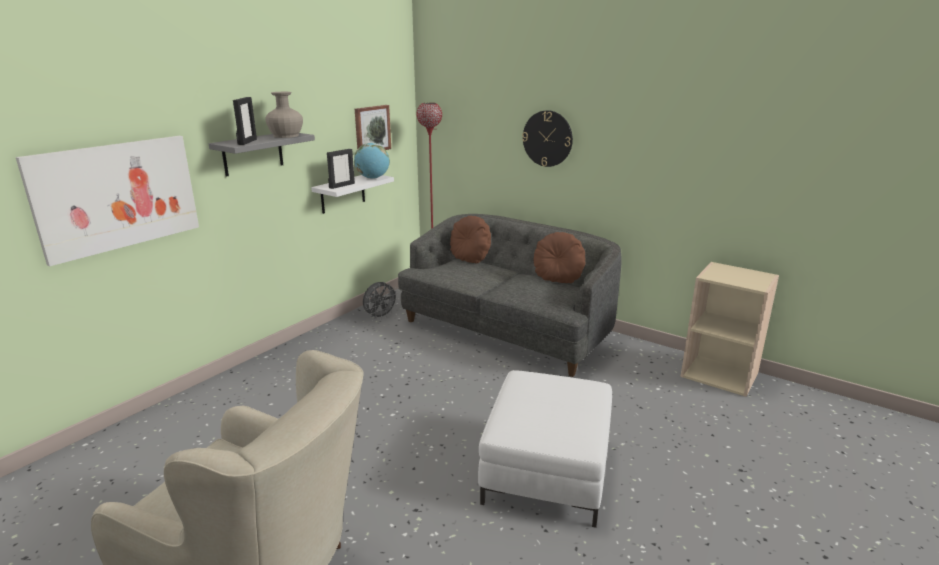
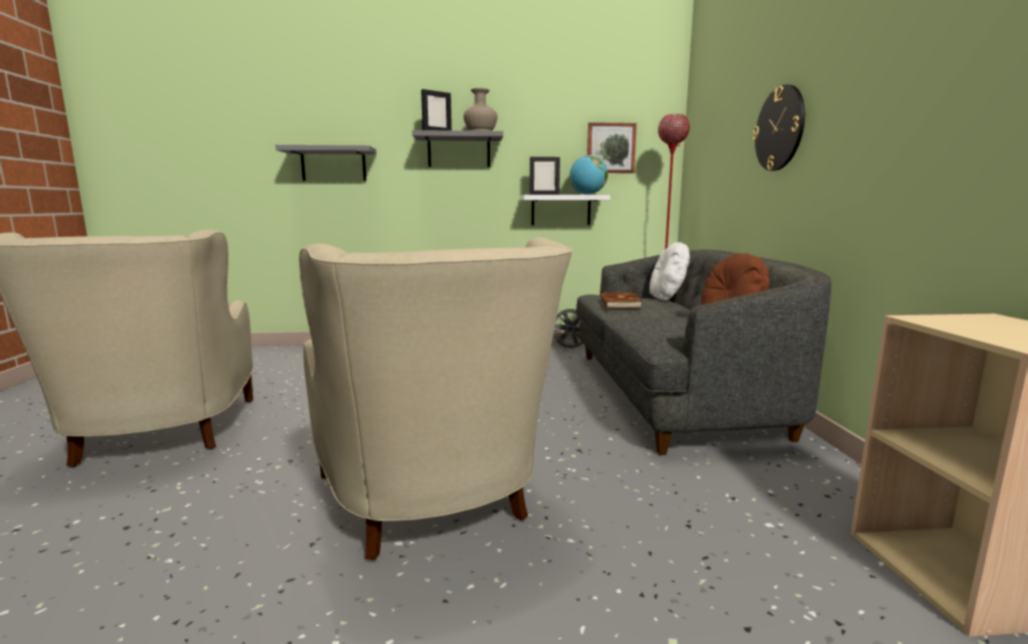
camera: 50 degrees right, 10 degrees down
(117, 196) = (333, 164): picture -> grey shelf
(461, 276) = (619, 303): none -> brown book
(470, 260) = (667, 299): brown pillow -> white pillow
(546, 471) = (433, 504): white ottoman -> beige armchair

